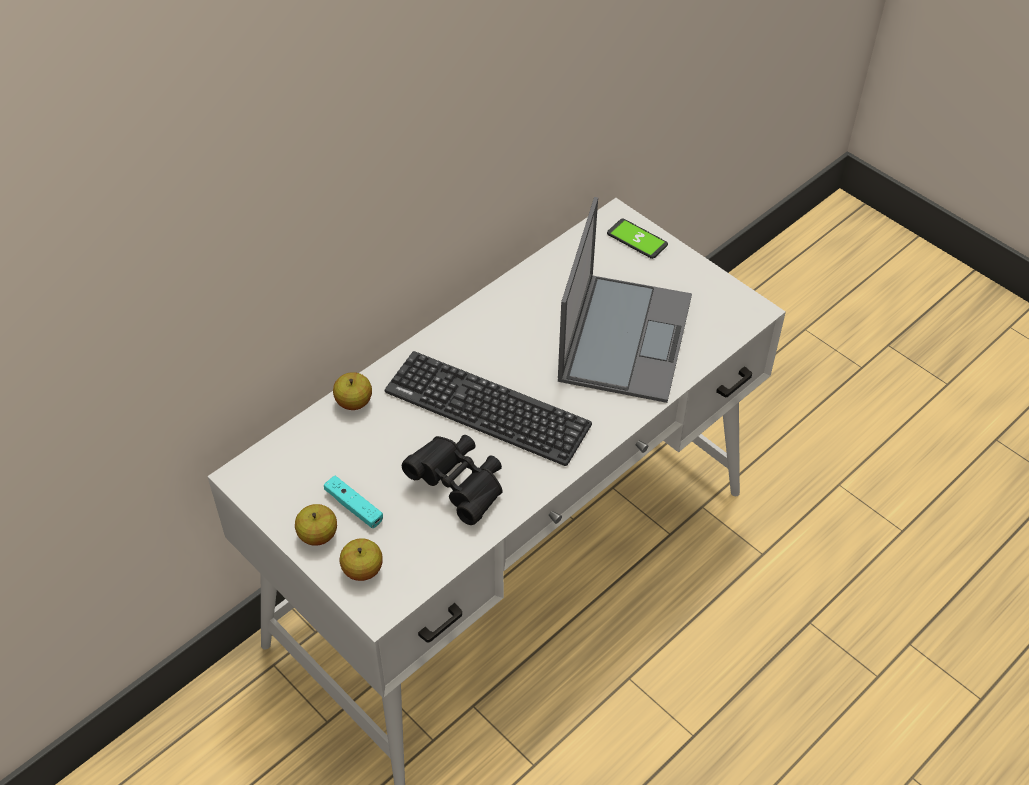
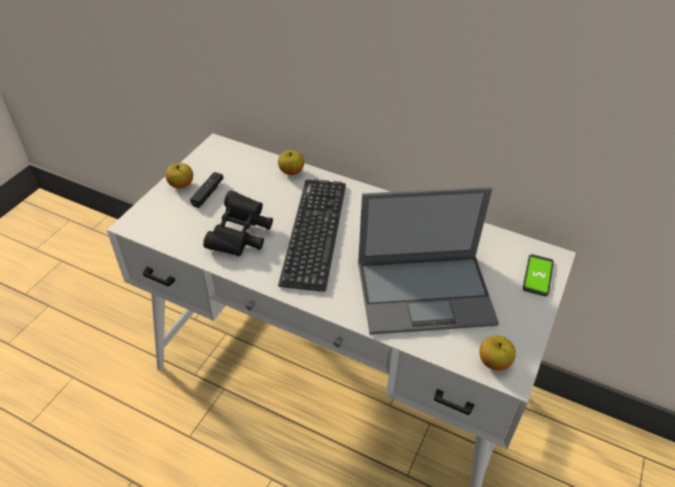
camera: 70 degrees right, 5 degrees down
(354, 506) = (208, 193): turquoise game controller -> black game controller
(362, 570) = (159, 210): apple -> apple (494, 362)

